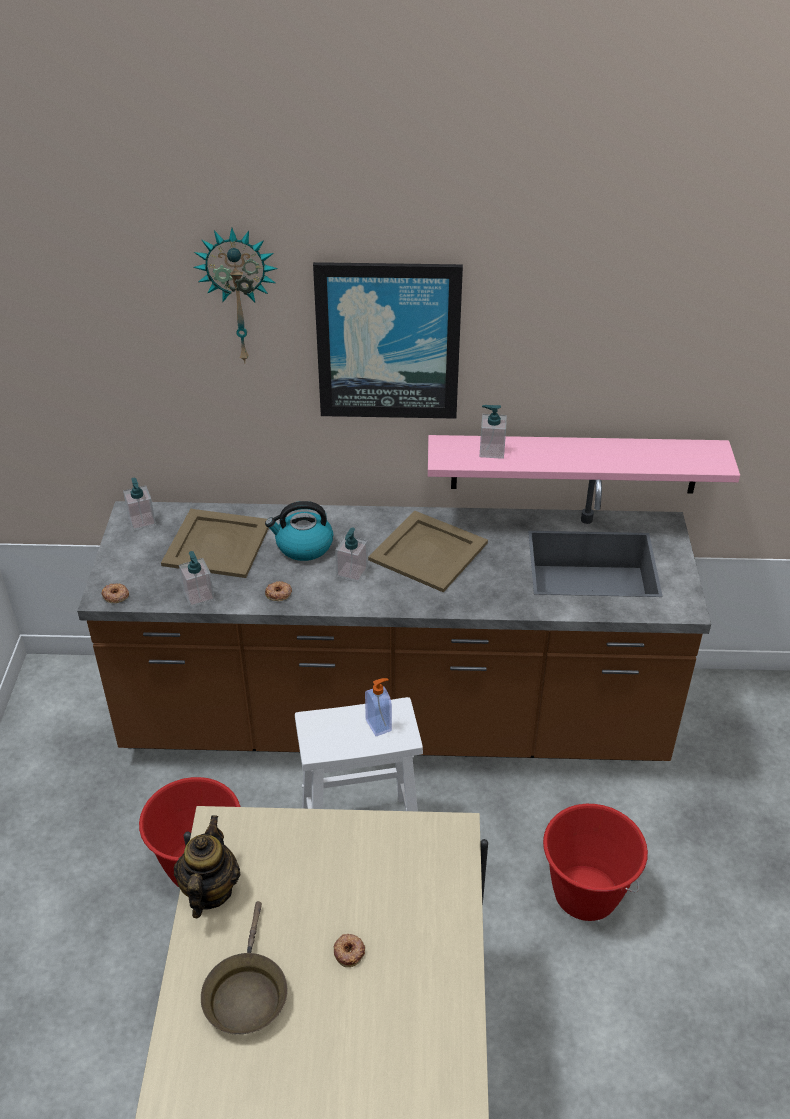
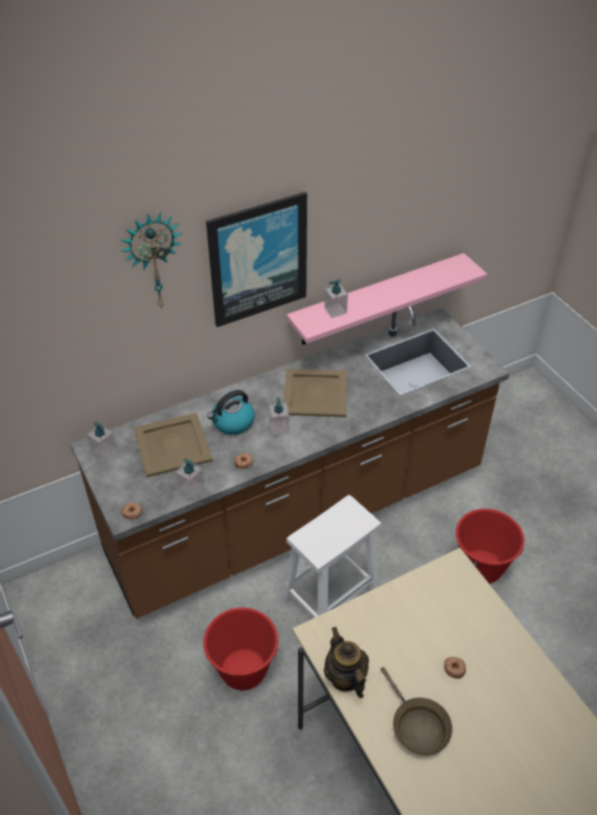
camera: 30 degrees left, 5 degrees up
(379, 725) = (345, 521): soap dispenser -> none

